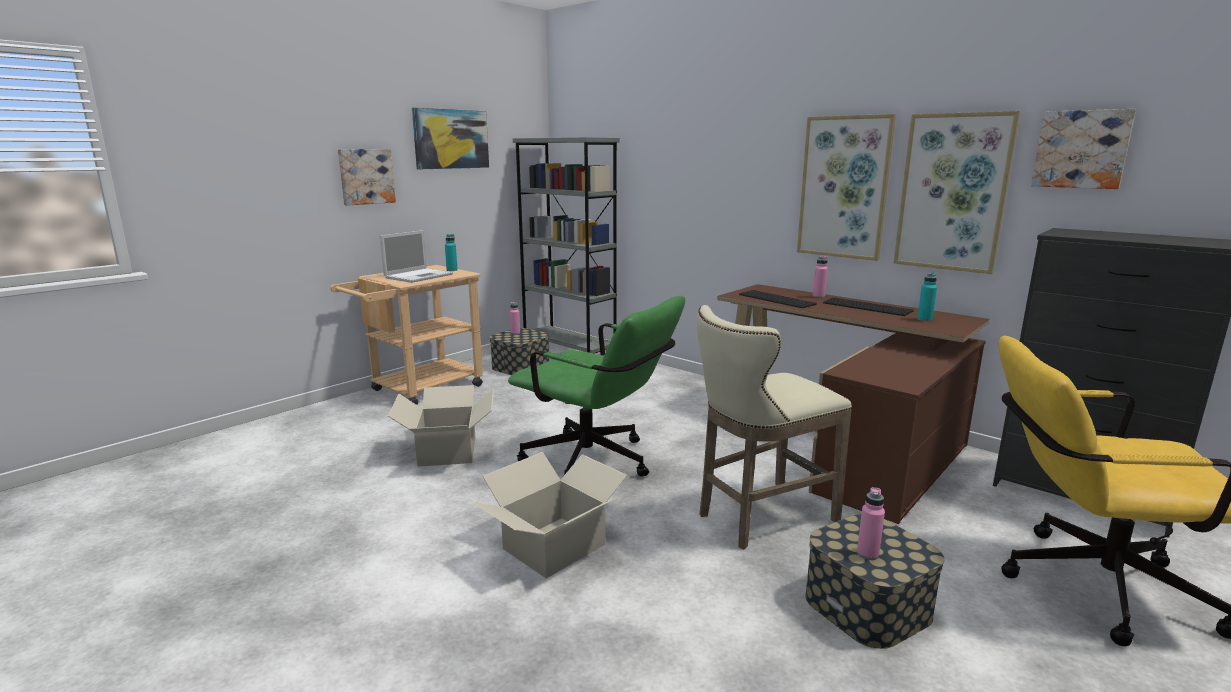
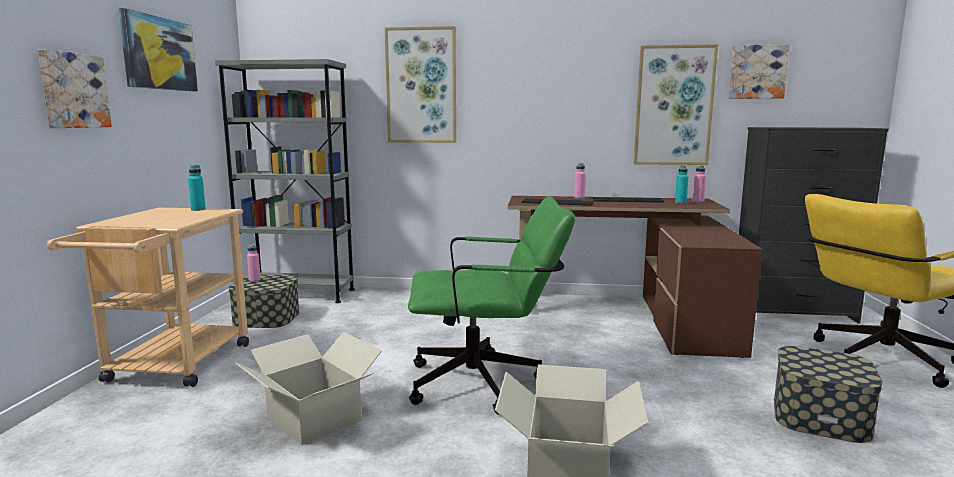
camera: 35 degrees left, 5 degrees down
(419, 276) = (171, 218): laptop -> none
(759, 517) = (669, 383): beige stool -> none
(844, 187) = (586, 105): picture -> picture (421, 86)
(867, 554) = (833, 370): pink bottle -> pink bottle (698, 202)

